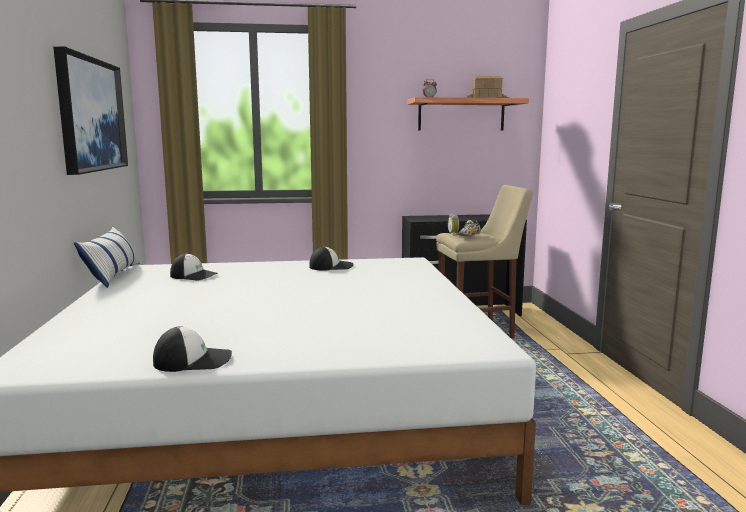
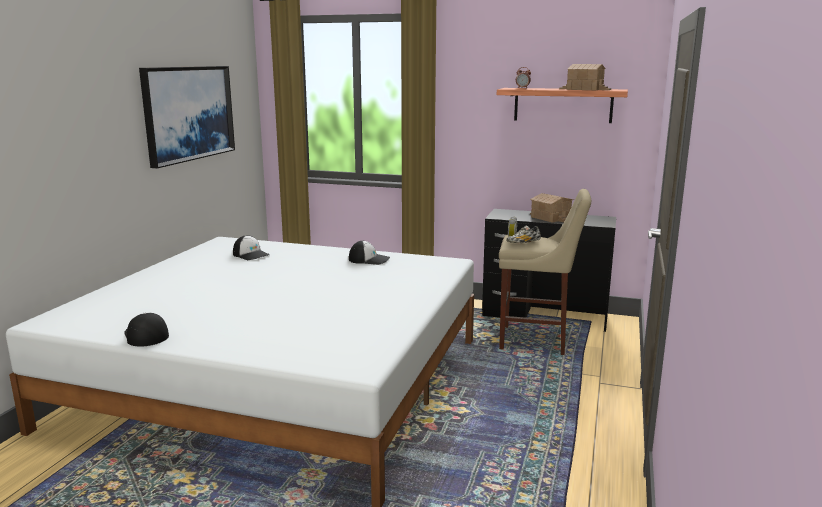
camera: 25 degrees right, 5 degrees up
(113, 275) = (198, 246): pillow -> none
(193, 360) = (145, 335): cap -> cap turned 135 degrees counterclockwise
(463, 217) = (551, 217): none -> toy house

